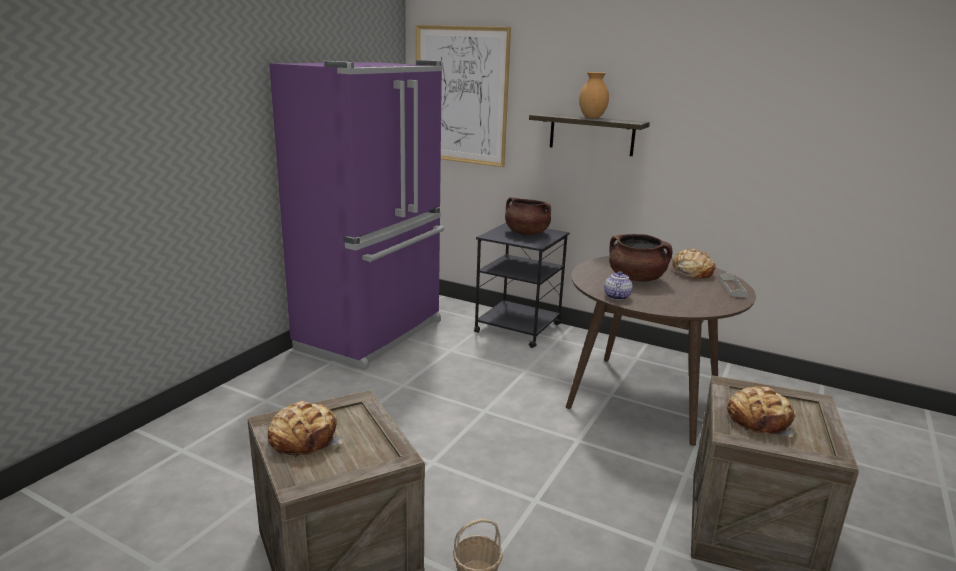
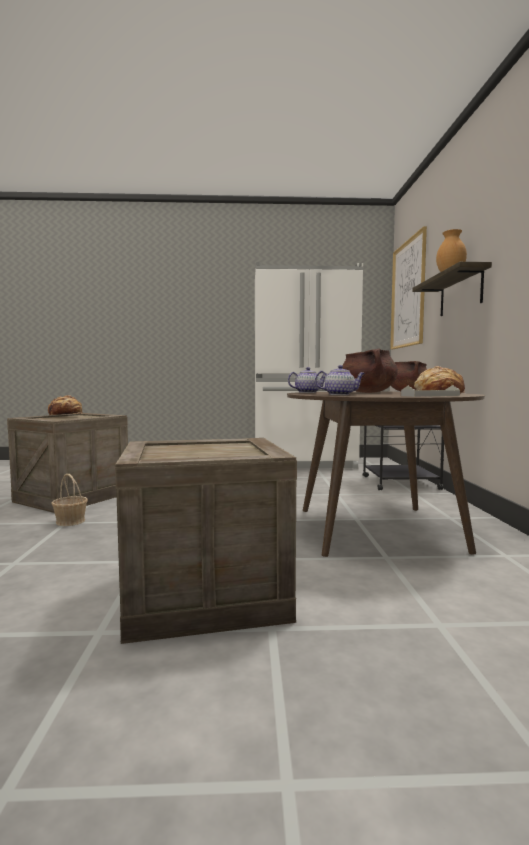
camera: 60 degrees right, 15 degrees down
(373, 334) = (305, 463): purple fridge -> white fridge
(691, 304) = (340, 394): none -> teapot
(759, 420) = (186, 445): bread -> none

